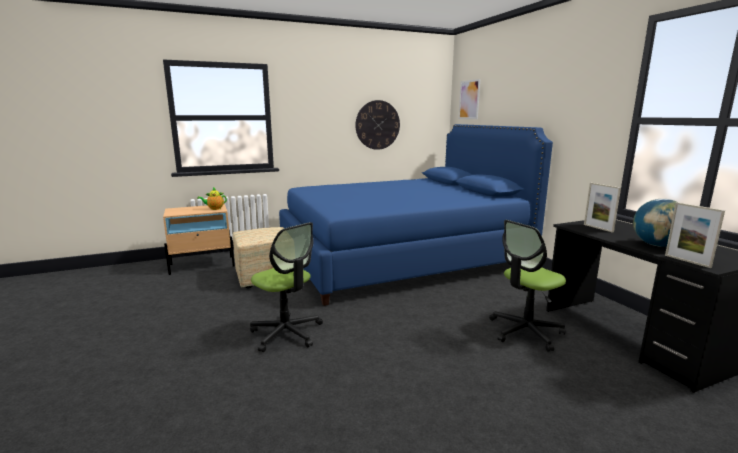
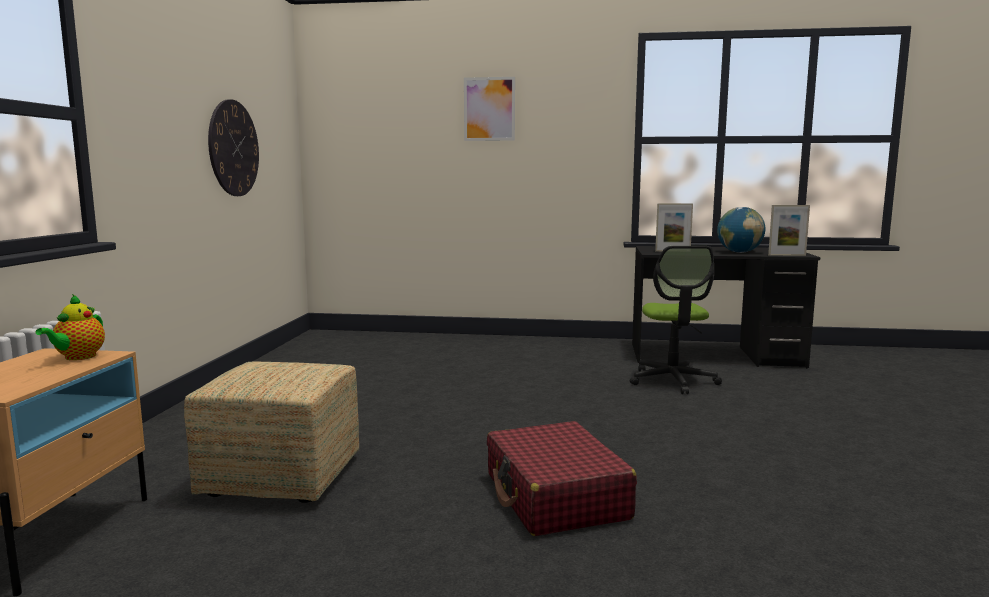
camera: 60 degrees left, 5 degrees down
(286, 333) = (555, 496): office chair -> red suitcase
(401, 257) = (383, 375): blue bed -> none
(469, 99) = (350, 113): picture -> picture (489, 109)

